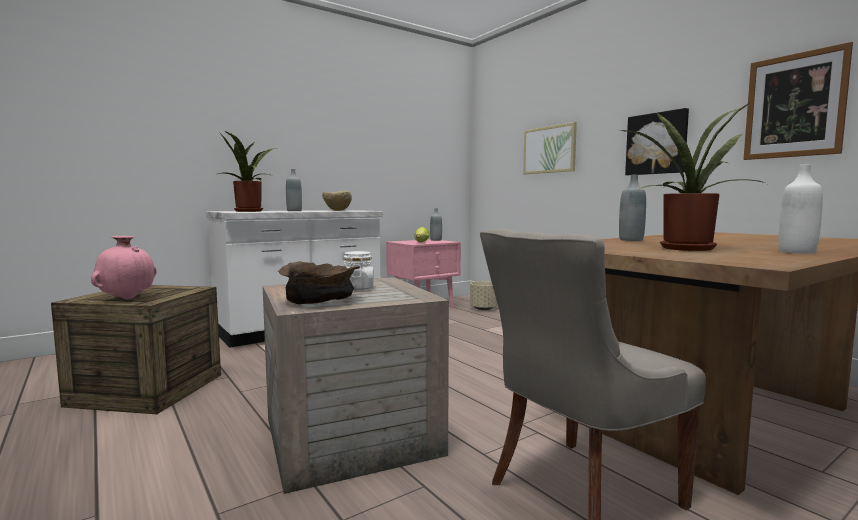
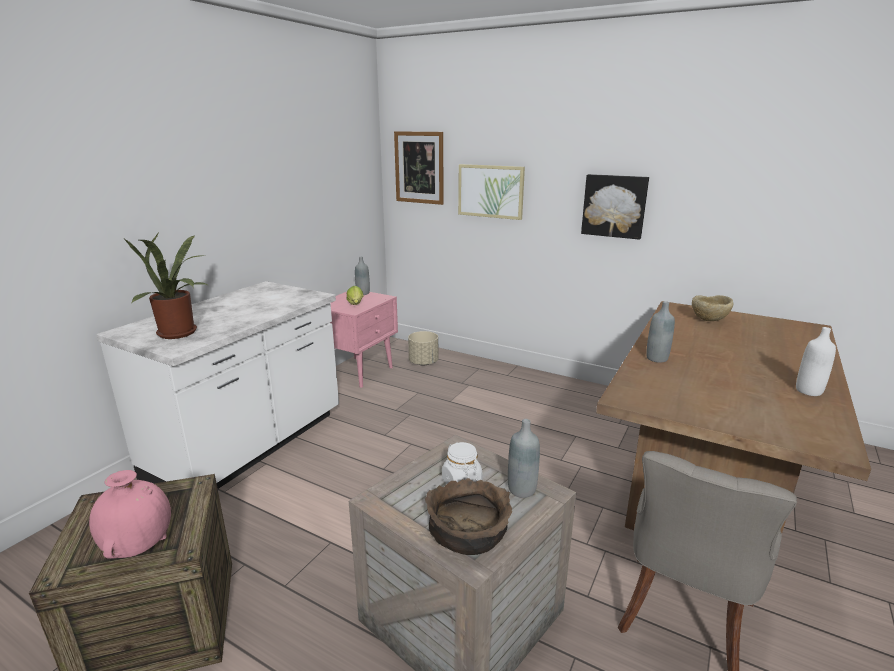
camera: 25 degrees left, 15 degrees up
(294, 211) = (230, 315): grey bottle -> grey bottle (521, 489)
(337, 210) = (280, 303): beige bowl -> beige bowl (709, 321)
(687, 248) = (732, 391): potted plant -> none
(794, 106) = (744, 194): picture -> picture (419, 167)

